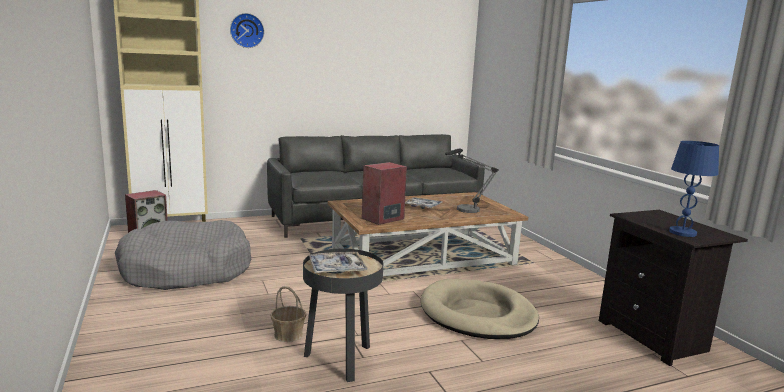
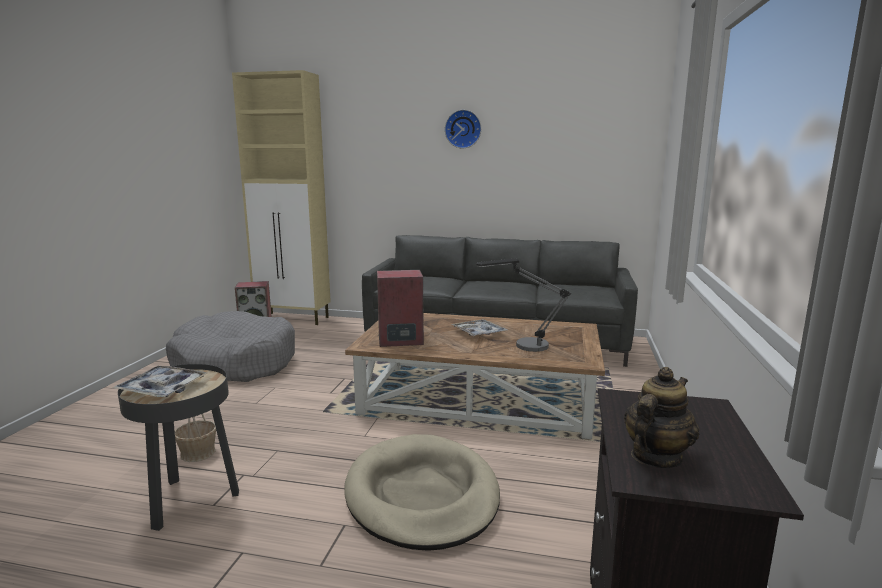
camera: 35 degrees right, 0 degrees up
(246, 30) = (368, 119): wall clock -> wall clock (463, 129)
(682, 233) = (655, 457): blue table lamp -> teapot

